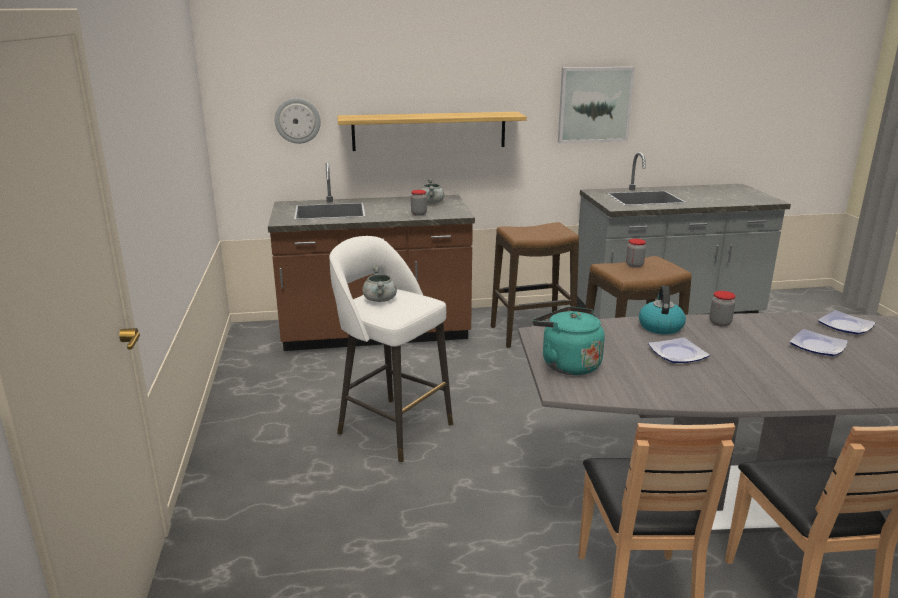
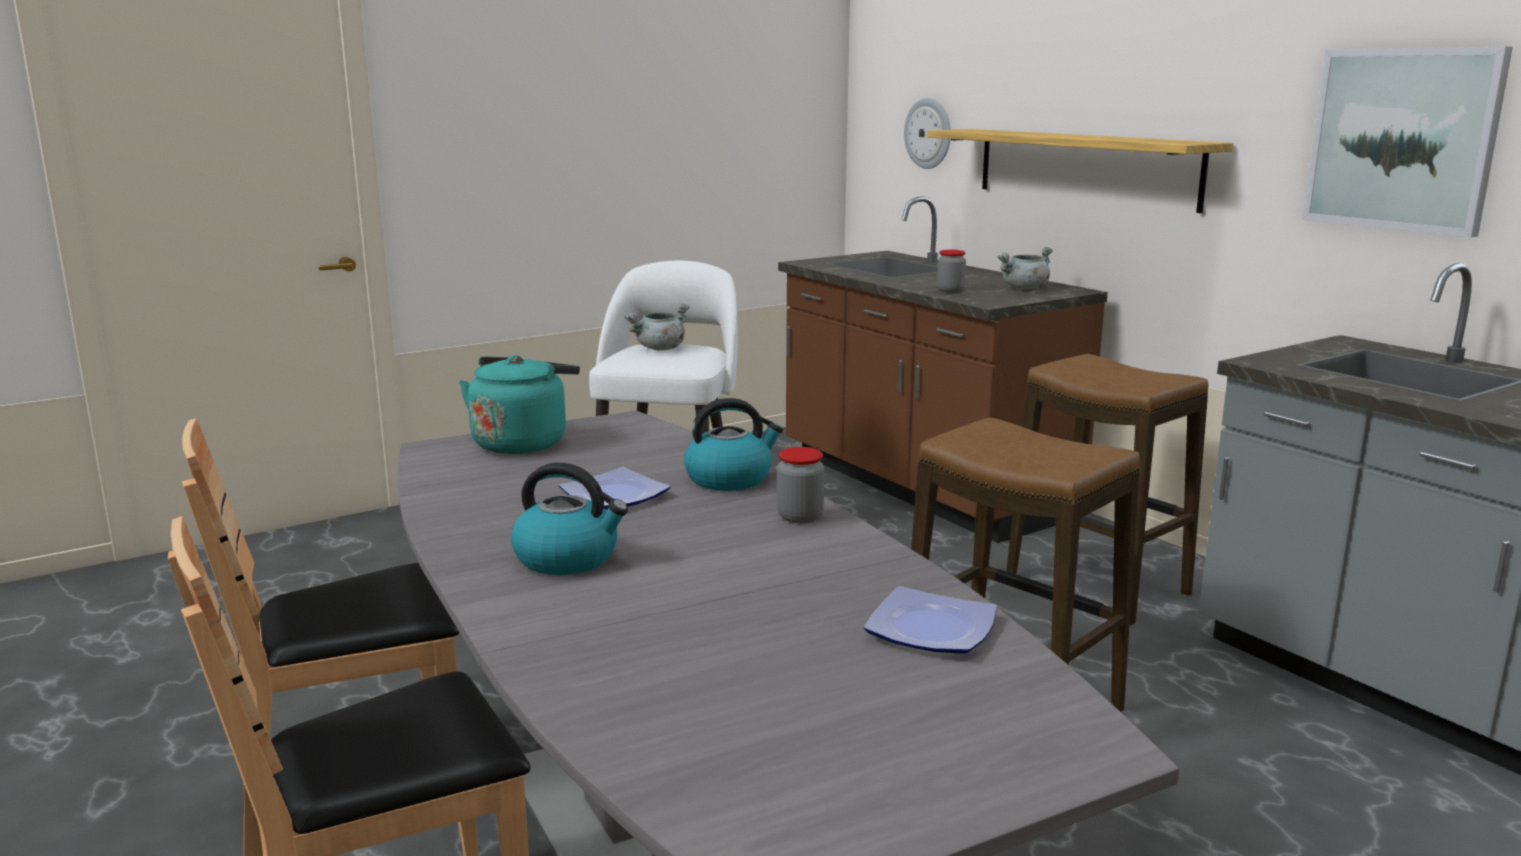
camera: 65 degrees right, 5 degrees down
(634, 265) = (1043, 442): jar -> none
(766, 376) = (568, 558): none -> kettle
(818, 346) = (762, 600): plate -> none

